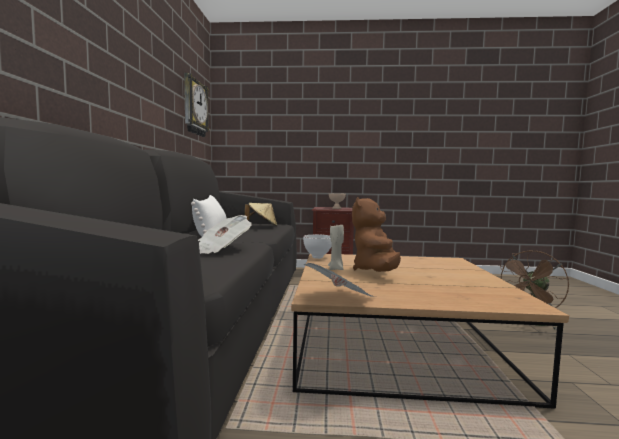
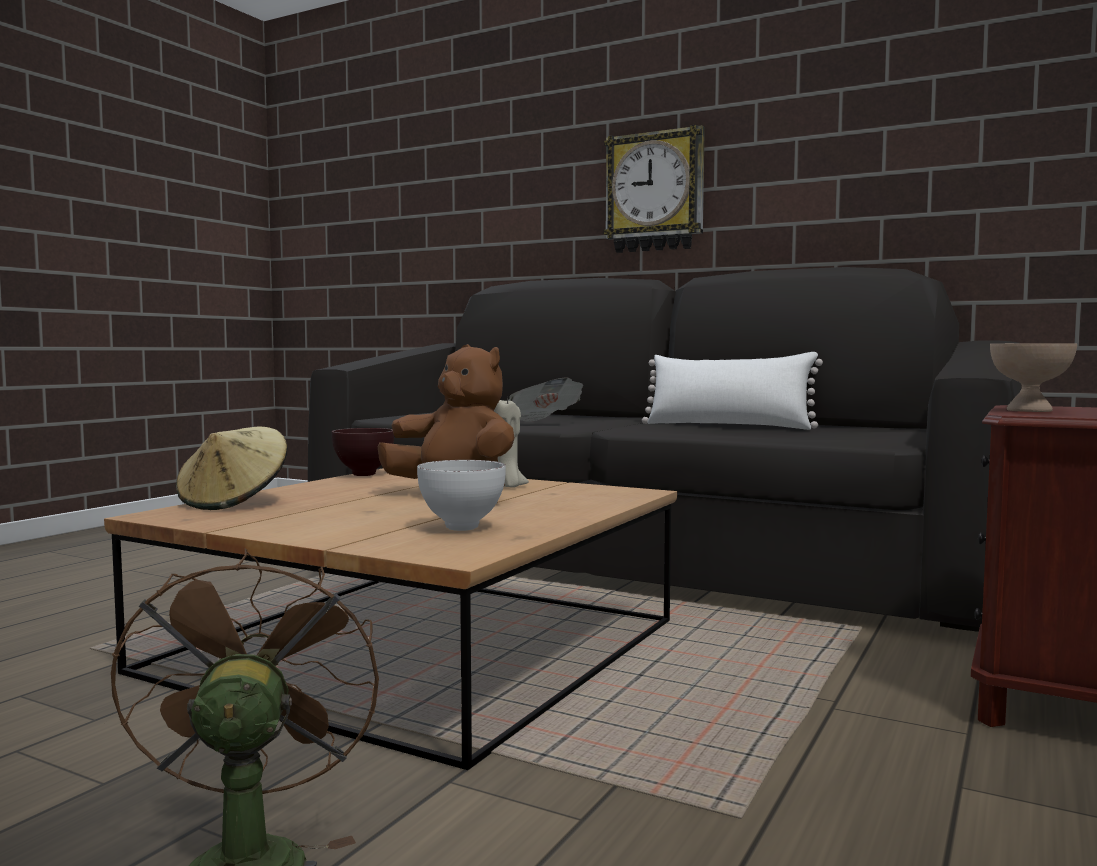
camera: 115 degrees right, 0 degrees up
(194, 107) = (993, 125): wall clock -> wall clock (655, 192)
(262, 226) = (846, 435): beige hat -> beige hat (234, 502)
(317, 257) = (618, 489): white bowl -> white bowl (463, 528)
(340, 300) = (364, 475): newspaper -> brown bowl

